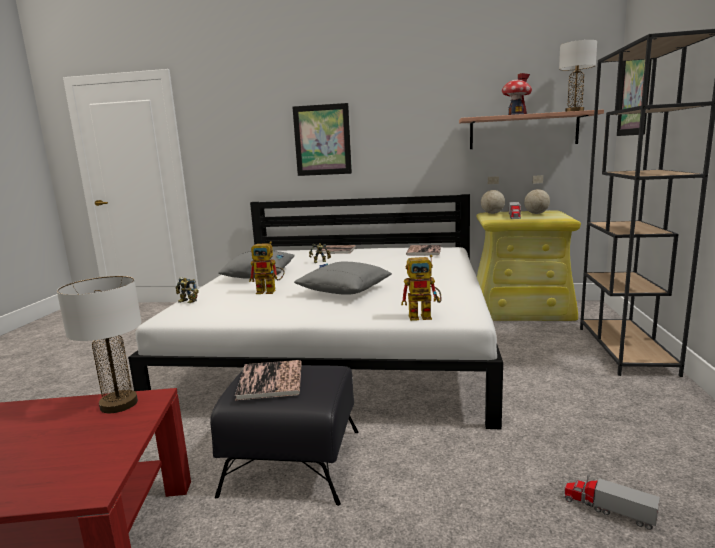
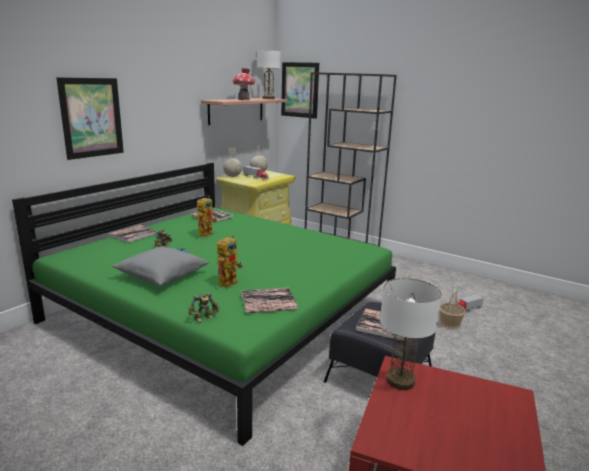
camera: 65 degrees left, 5 degrees up
(238, 310) = (268, 301): none -> book
(344, 345) = (223, 313): white bed -> green bed
(345, 291) = (274, 260): grey pillow -> none
(425, 316) = (360, 255): toy robot -> toy robot (206, 233)
(518, 498) = (449, 324): none -> basket

